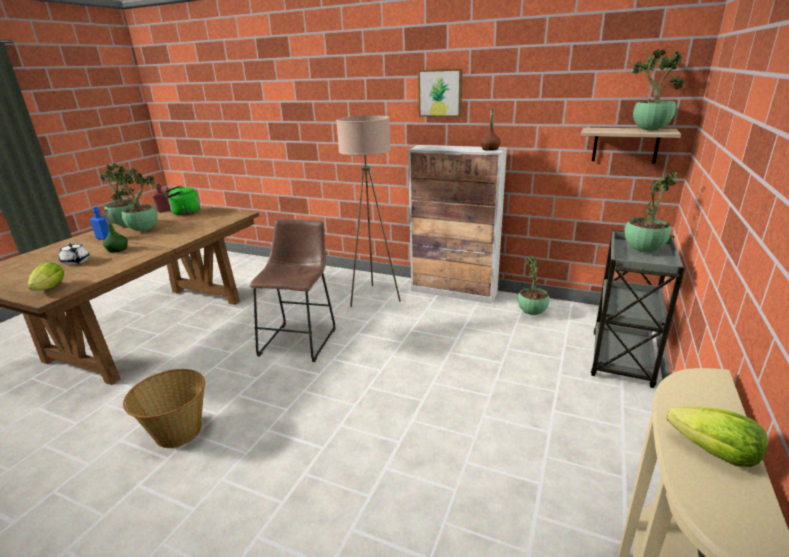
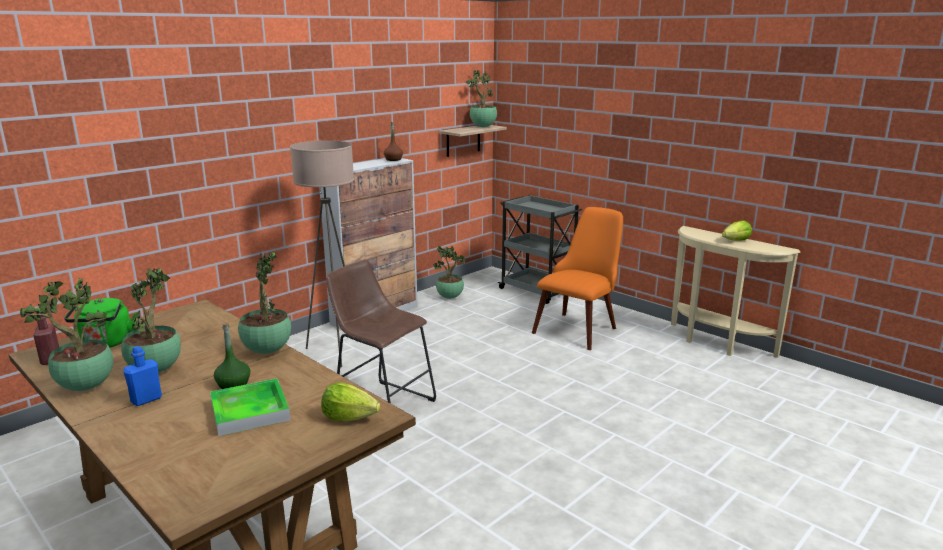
camera: 70 degrees left, 5 degrees down
(76, 262) = (250, 411): white teapot -> tray
(177, 432) = (496, 487): basket -> none
(440, 93) = (332, 111): picture -> none
(551, 417) = (580, 327): none -> orange chair
(643, 250) = (534, 207): potted plant -> potted plant (267, 350)

